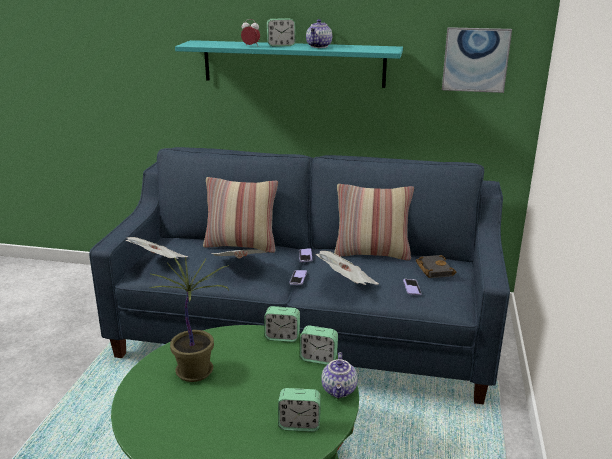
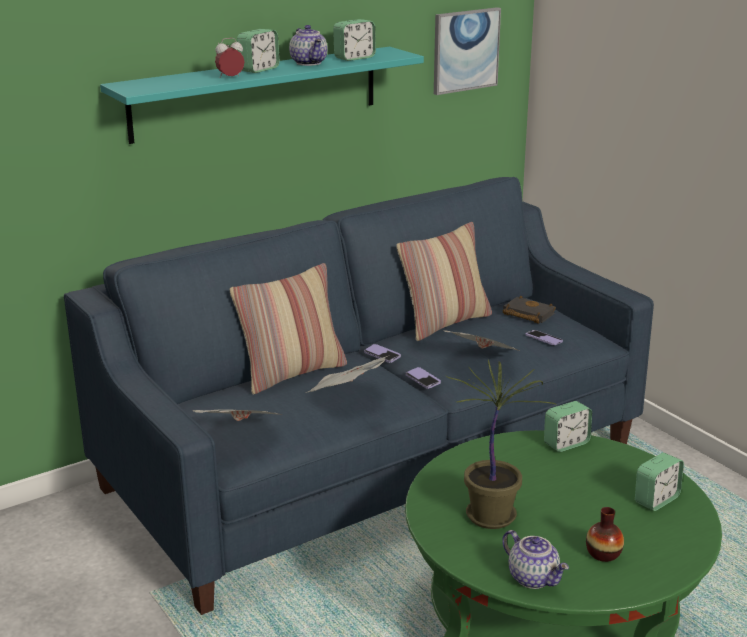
camera: 45 degrees left, 0 degrees up
(203, 432) = (603, 554): none -> vase
(282, 337) = (499, 443): alarm clock -> alarm clock (354, 58)
(340, 390) = (631, 458): teapot -> teapot (534, 578)

